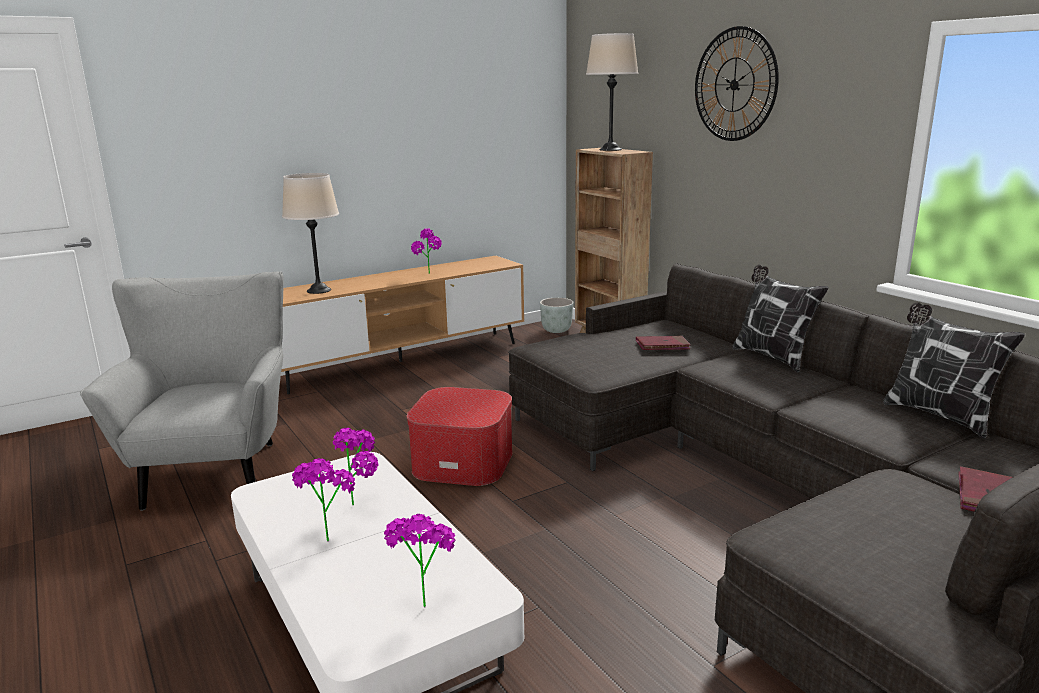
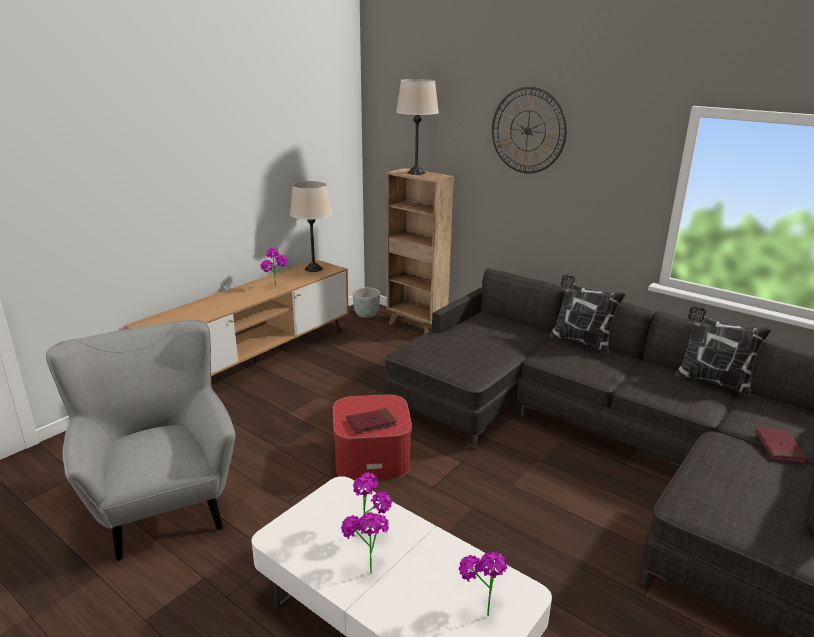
camera: 20 degrees left, 5 degrees up
(319, 290) = (190, 315): beige table lamp -> beige table lamp (313, 269)
(662, 346) = (501, 340): red book -> red book (371, 423)

